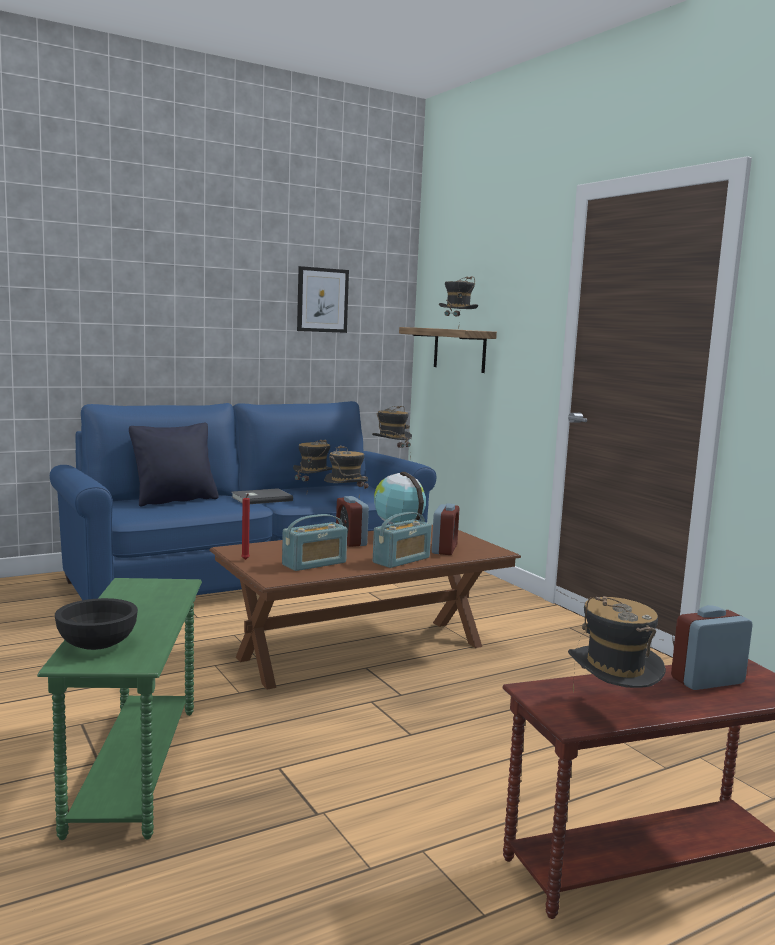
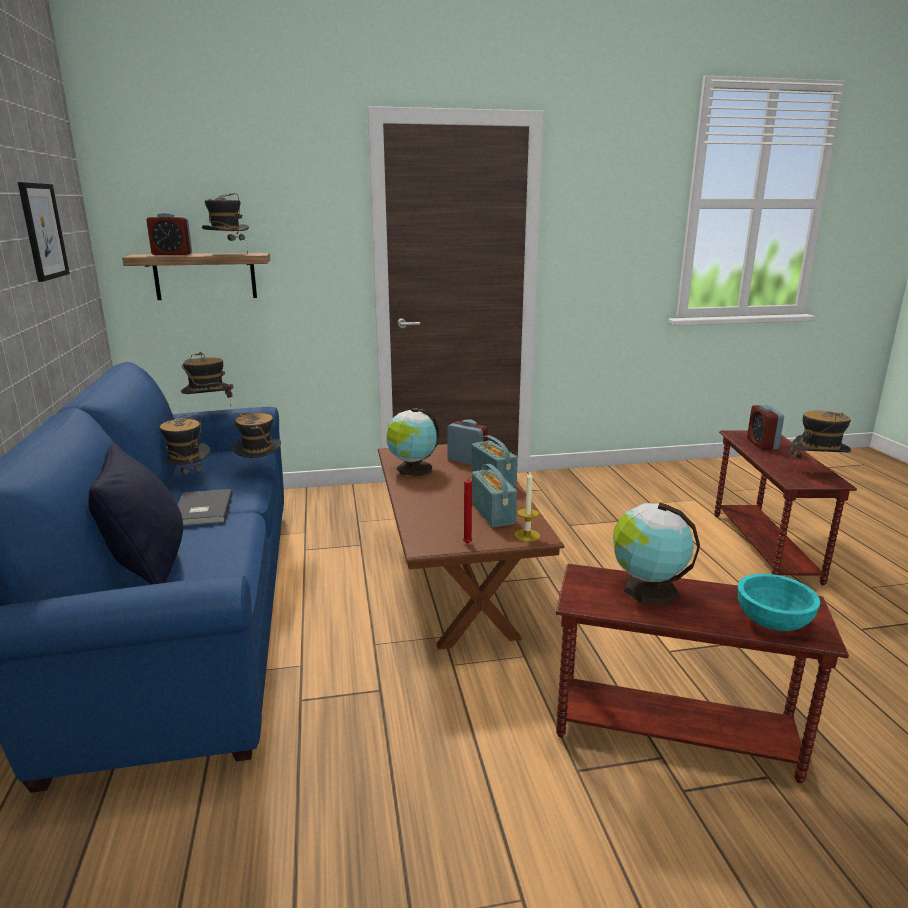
camera: 70 degrees left, 10 degrees up
(97, 645) = (771, 622): black bowl -> turquoise bowl
(133, 768) = (674, 733): green side table -> brown side table
(154, 603) = (647, 590): none -> globe
(272, 575) = (527, 535): none -> candle
(351, 541) = (423, 490): alarm clock -> alarm clock (172, 254)

